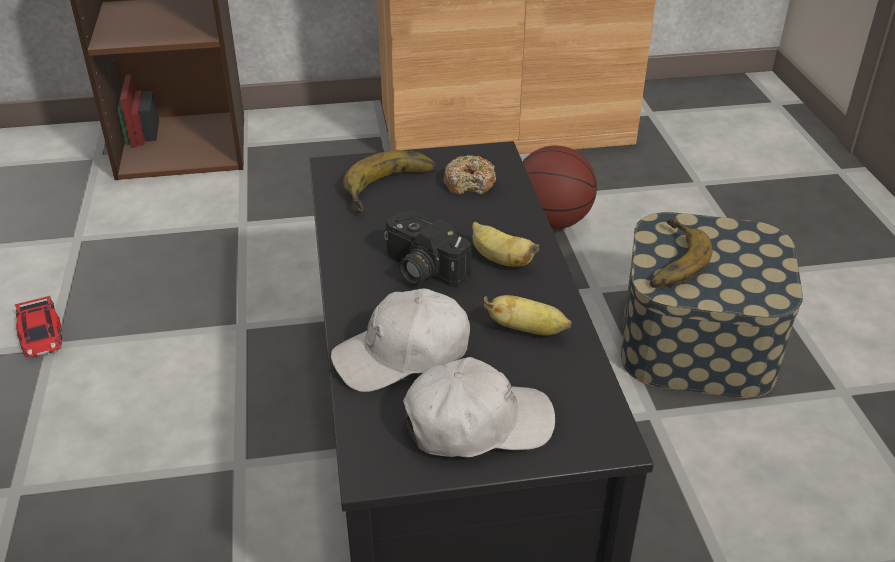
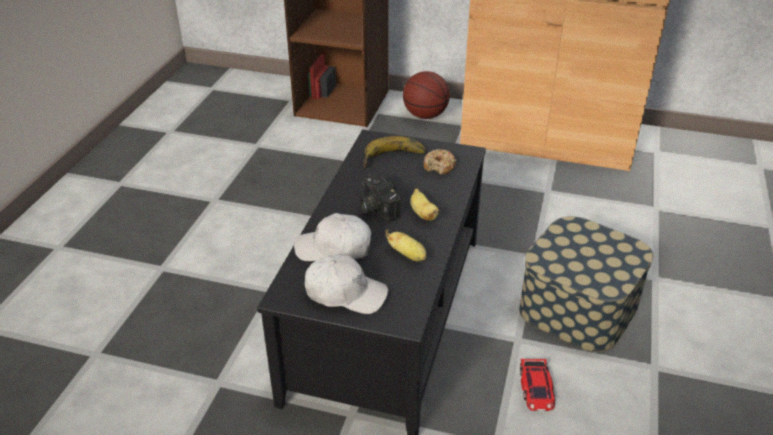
camera: 25 degrees right, 0 degrees up
(40, 333) = (212, 192): toy car -> toy car (536, 388)
(552, 222) = (535, 207): basketball -> basketball (425, 115)
(667, 260) = (558, 246): banana -> none

